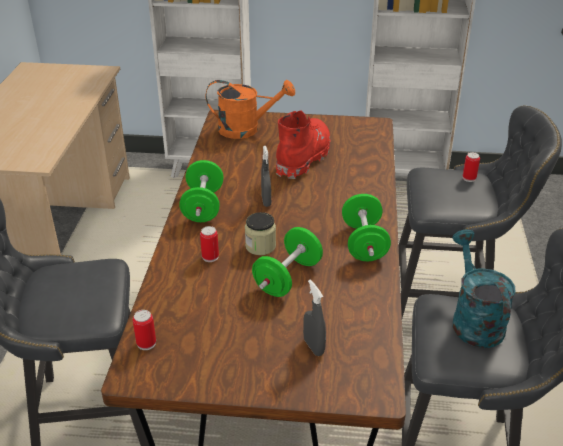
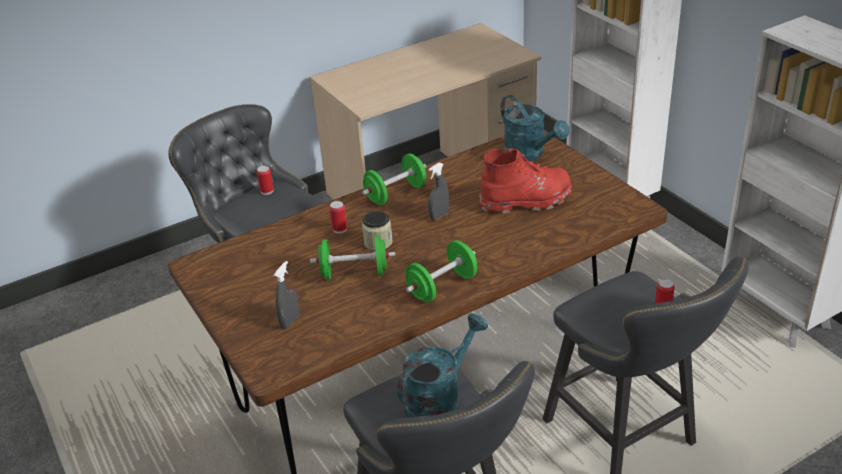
camera: 55 degrees right, 0 degrees up
(146, 343) = (225, 253): can -> can (267, 191)
(246, 129) = (530, 155): orange watering can -> turquoise watering can

